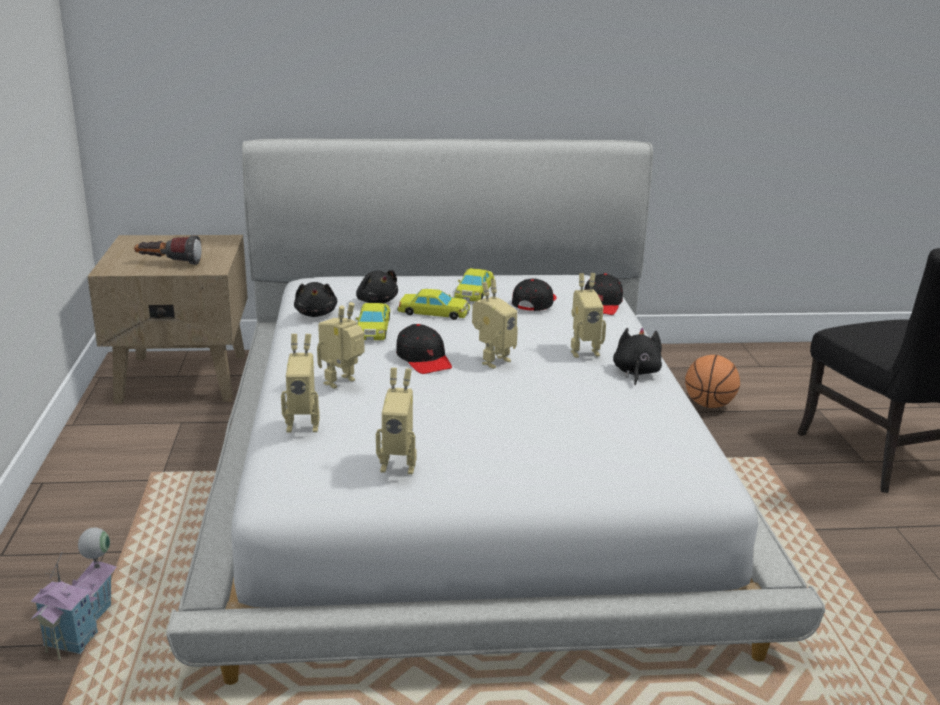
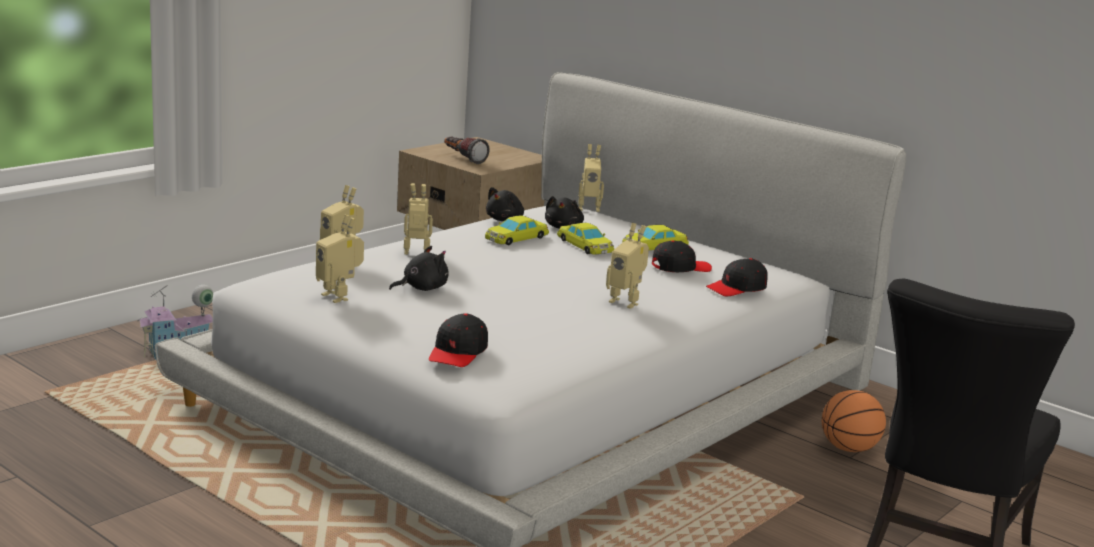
camera: 45 degrees right, 5 degrees down
(424, 359) = (499, 263): black cap -> black cap (458, 352)
(492, 361) = (543, 281): toy robot -> toy robot (588, 208)
(636, 372) = (631, 327): black plush toy -> black plush toy (422, 288)

